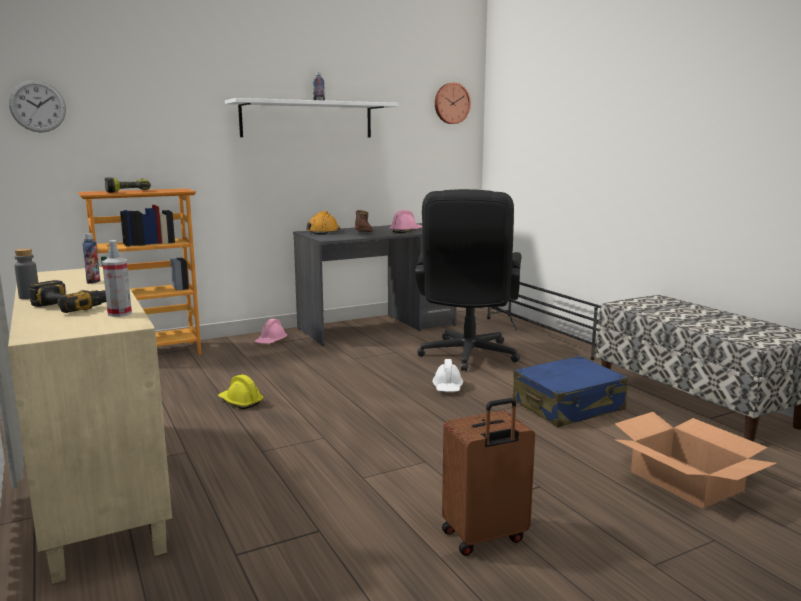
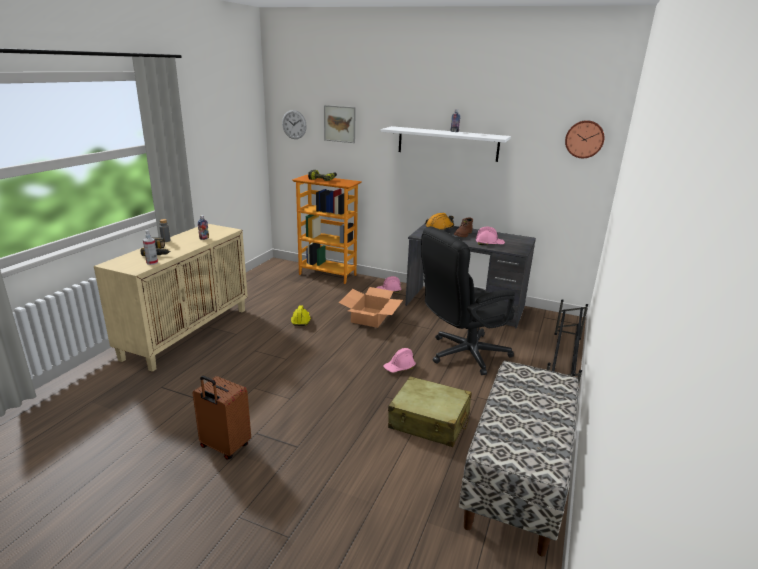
camera: 50 degrees right, 10 degrees up
(134, 101) = (339, 124): none -> picture
(447, 387) = (399, 367): white hard hat -> pink hard hat
(568, 406) = (429, 421): blue suitcase -> beige suitcase
(686, 480) = (363, 506): cardboard box -> cardboard box (370, 317)

